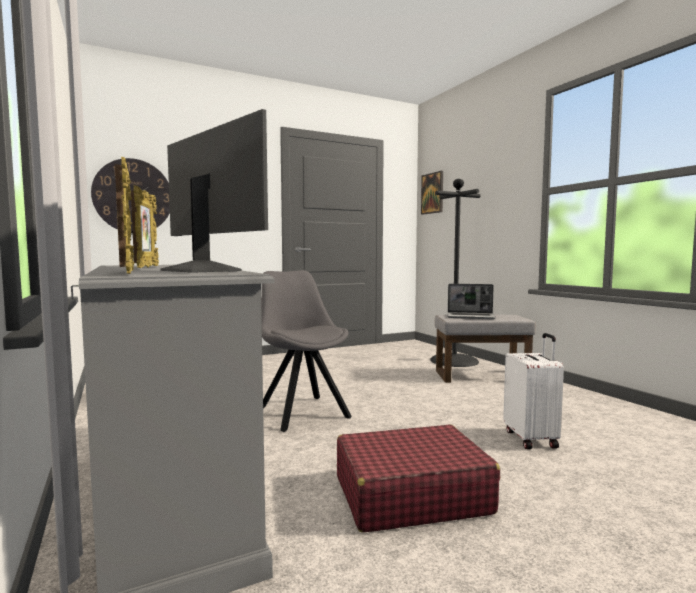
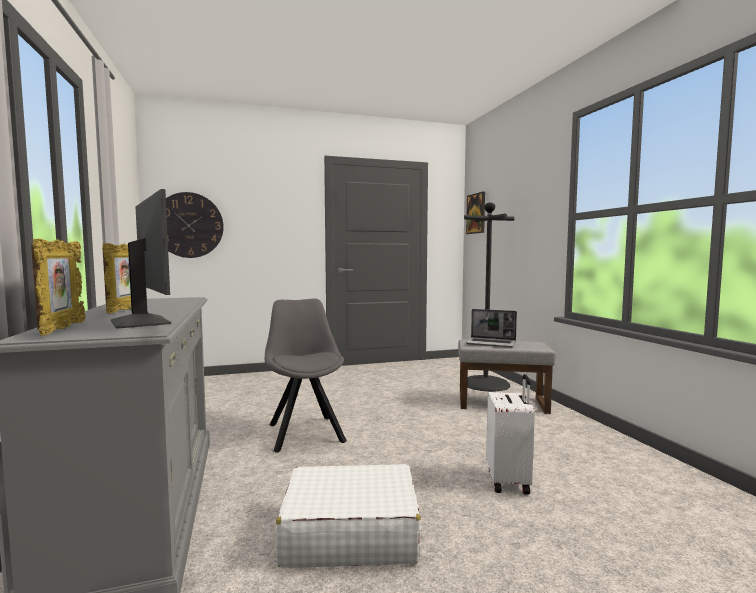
camera: 10 degrees right, 0 degrees up
(410, 495) = (349, 532): red suitcase -> white suitcase

